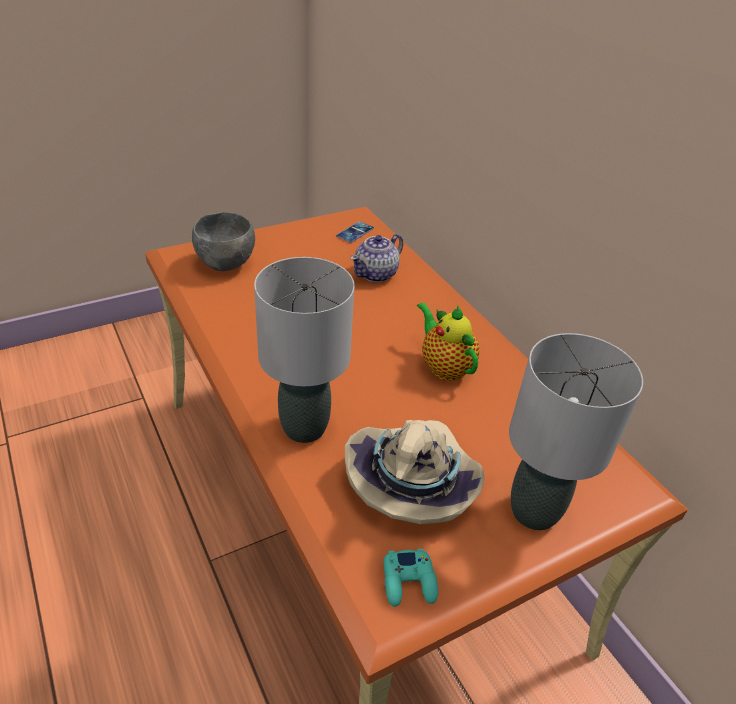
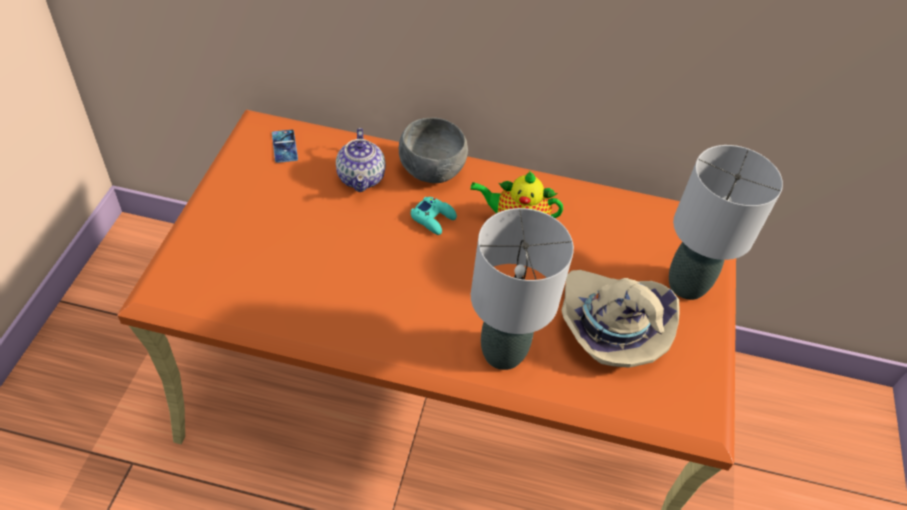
camera: 50 degrees left, 10 degrees up
(226, 263) = (226, 265): grey bowl -> grey bowl (431, 171)
(409, 582) = (690, 392): turquoise game controller -> turquoise game controller (433, 218)

